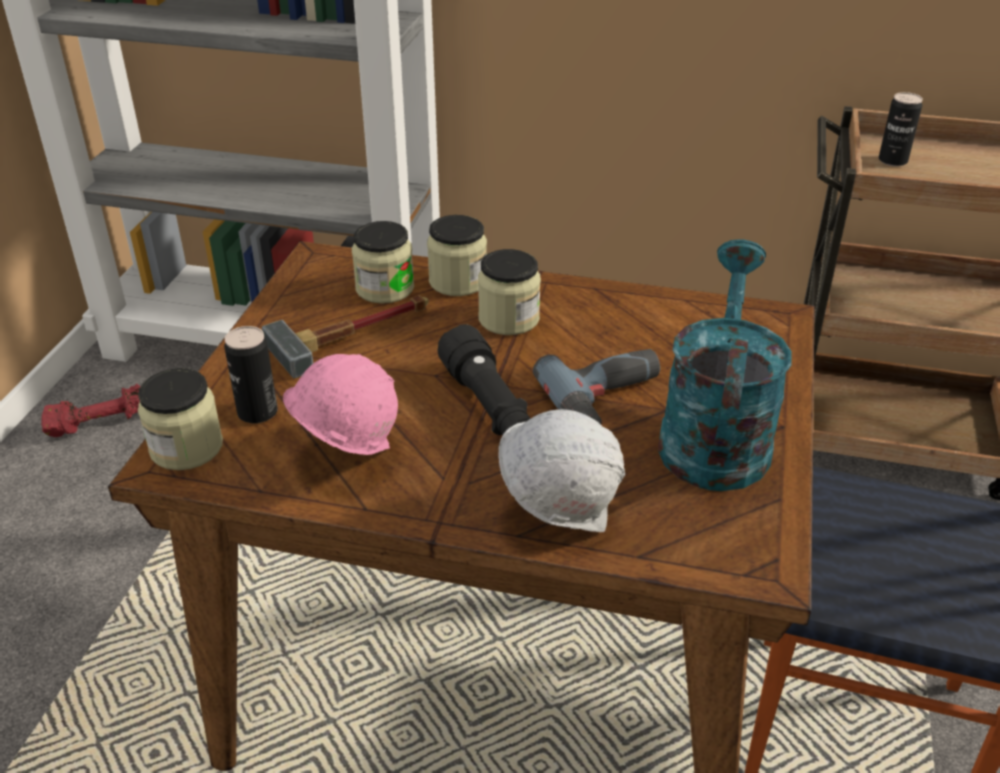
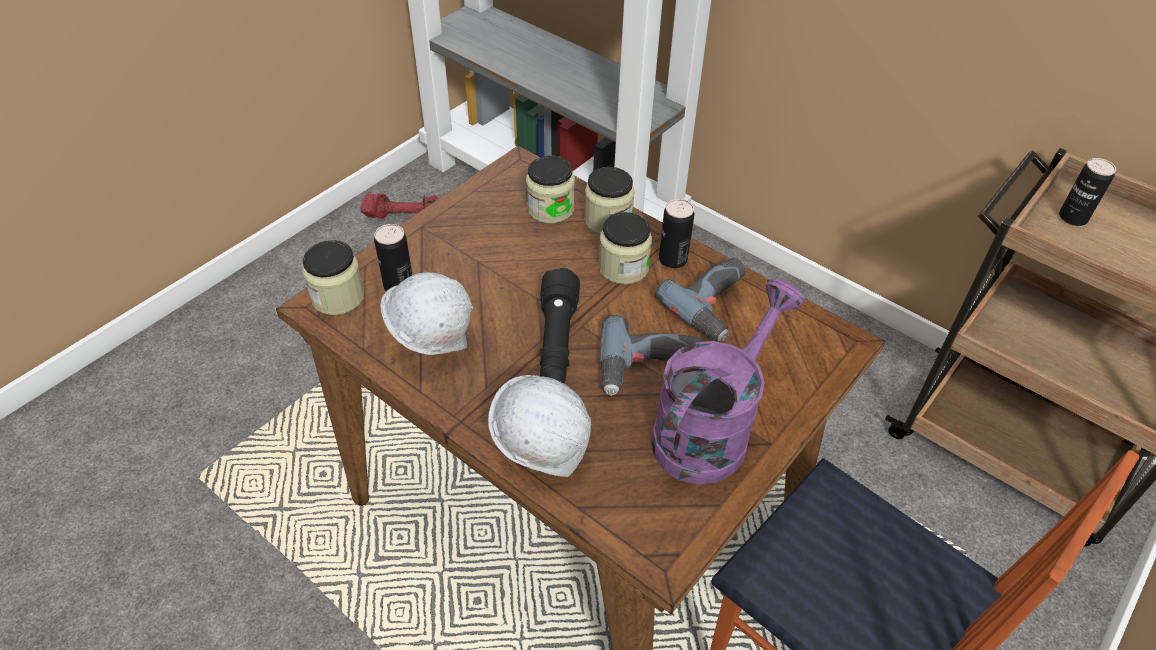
camera: 25 degrees right, 10 degrees up
(346, 457) = (432, 344): pink hard hat -> white hard hat
(355, 334) = (504, 243): hammer -> none
(555, 297) = (673, 259): none -> can
(632, 324) = (716, 305): none -> power drill
(714, 434) = (710, 428): turquoise watering can -> purple watering can

